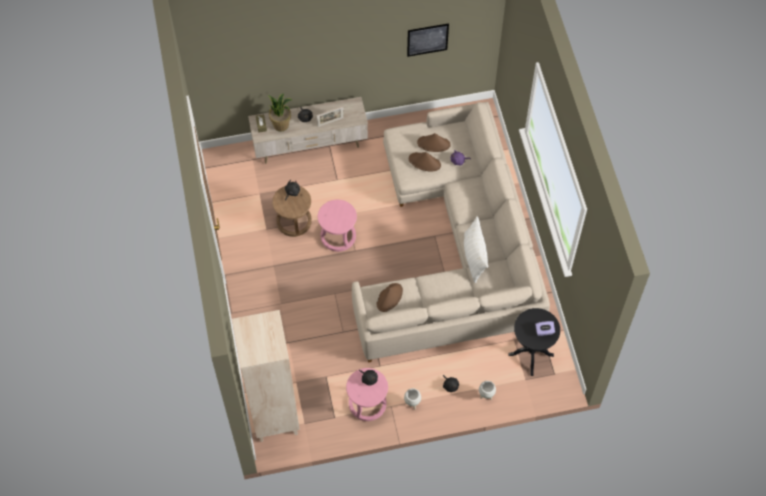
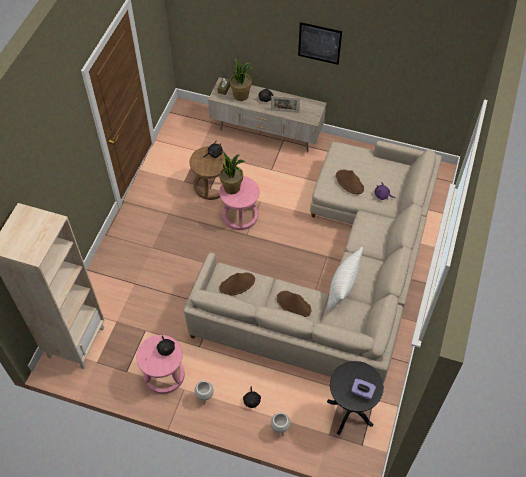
camera: 30 degrees right, 5 degrees down
(329, 216) = (232, 187): none -> potted plant
(427, 39) = (403, 63): picture -> picture (319, 43)
(434, 144) = (368, 171): brown hat -> brown hat (294, 304)

